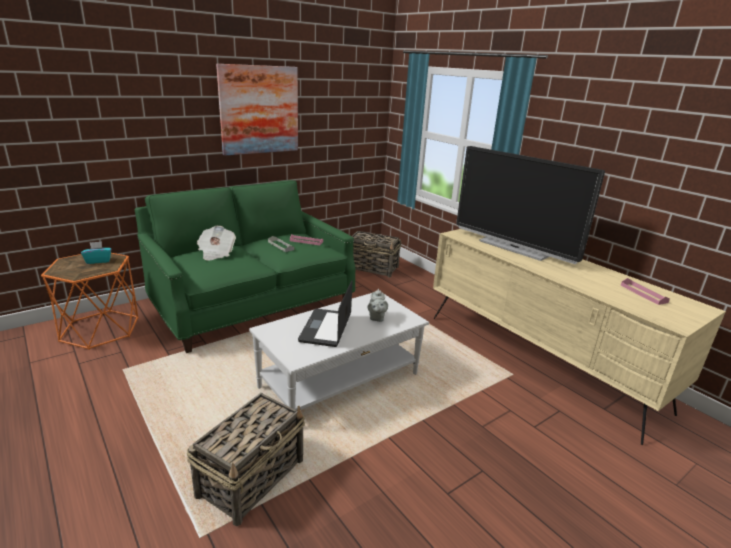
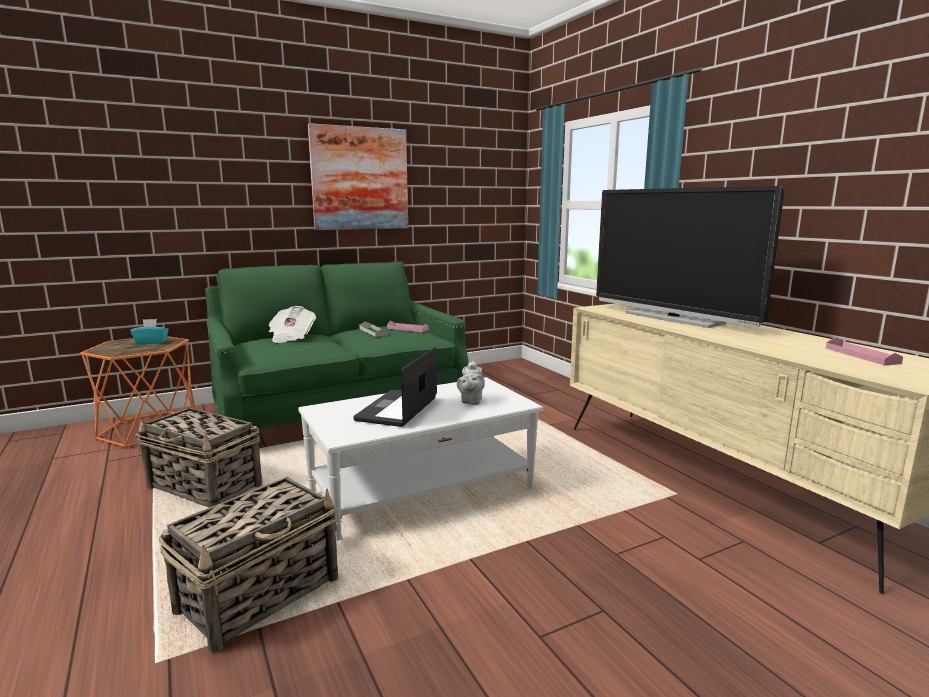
camera: 10 degrees right, 10 degrees down
(372, 268) = (505, 378): basket -> basket (205, 487)

